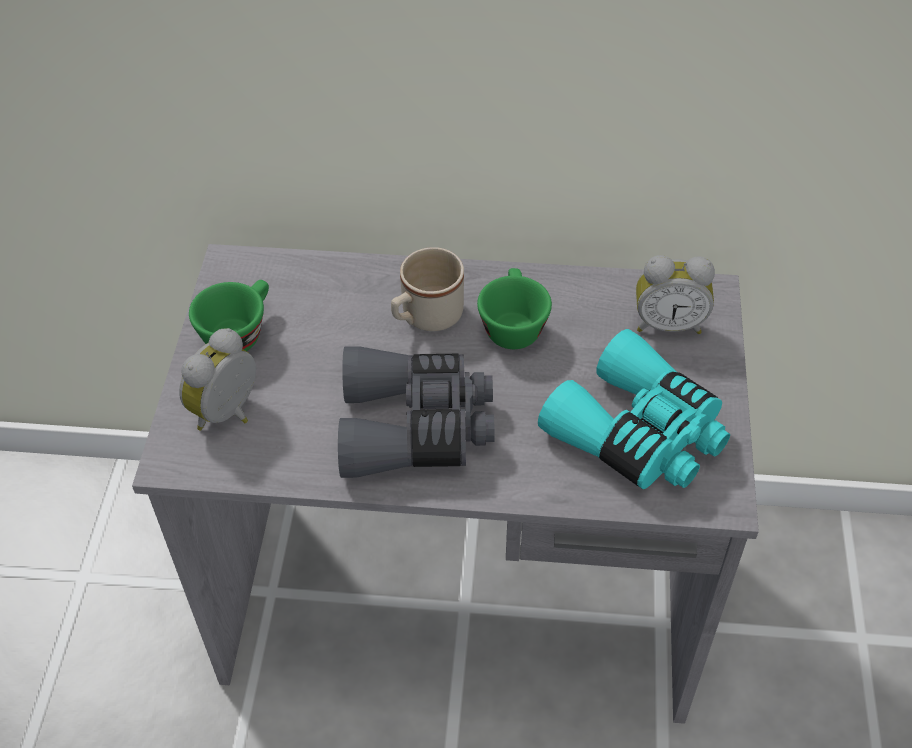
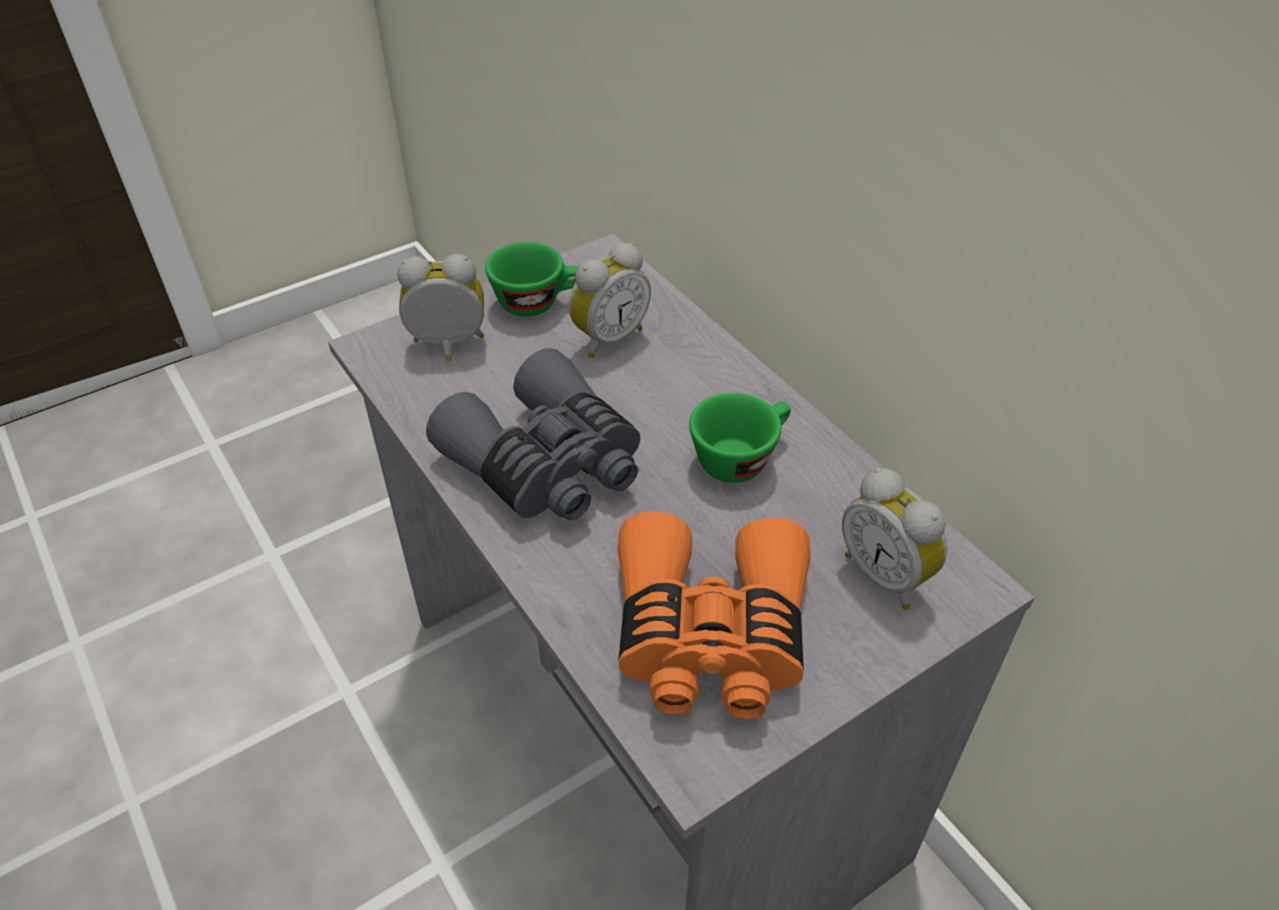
camera: 50 degrees right, 5 degrees down
(324, 318) = (607, 337): none -> alarm clock
(425, 317) = (680, 396): beige mug -> none
(639, 434) = (709, 636): turquoise binoculars -> orange binoculars

